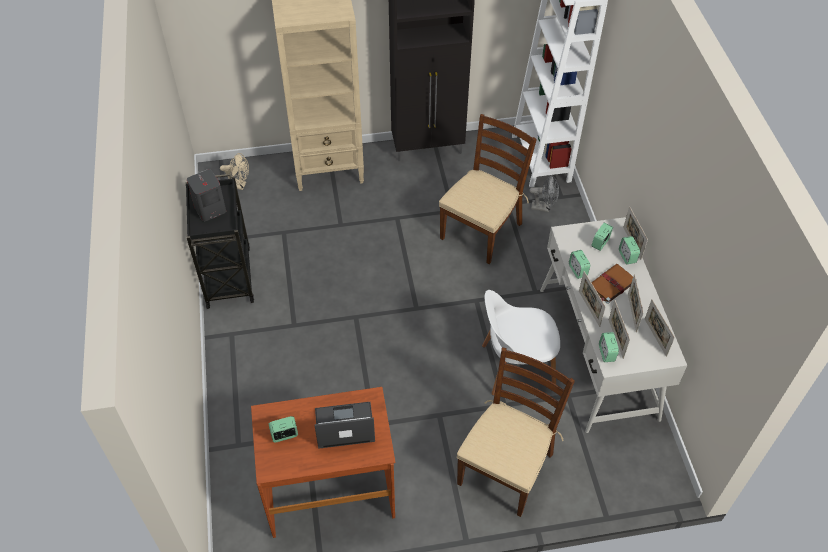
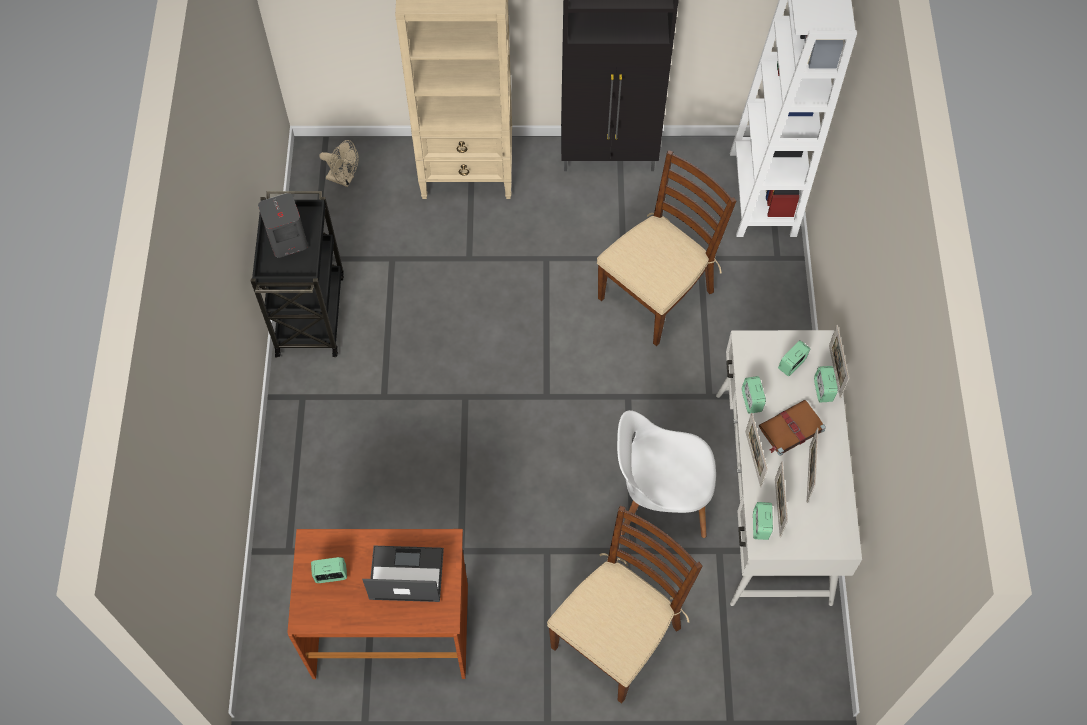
camera: 10 degrees right, 10 degrees up
(543, 207) = (749, 270): grey fan -> none
(655, 337) = (830, 514): picture frame -> none

